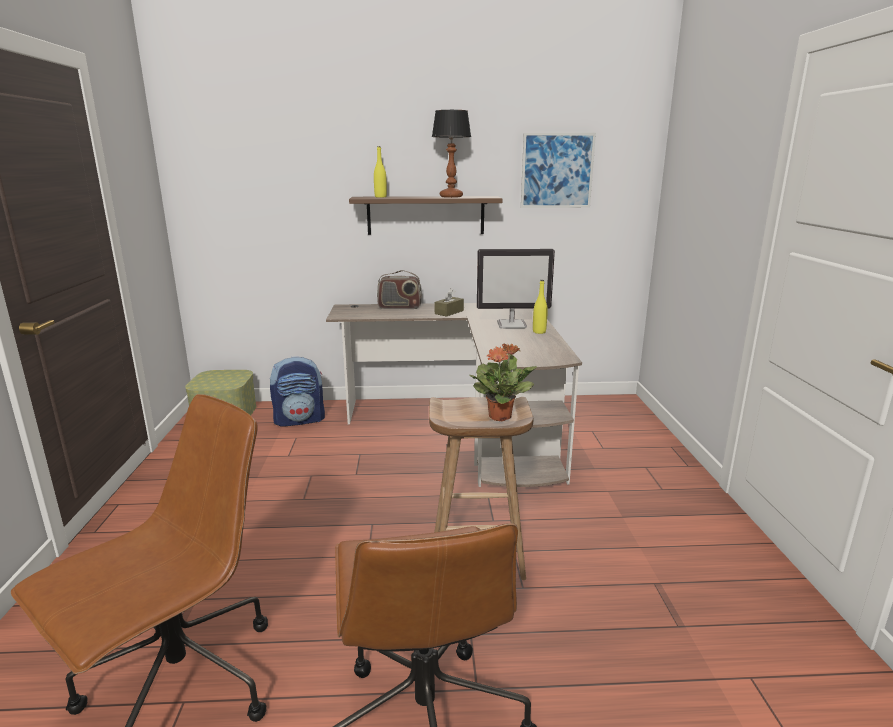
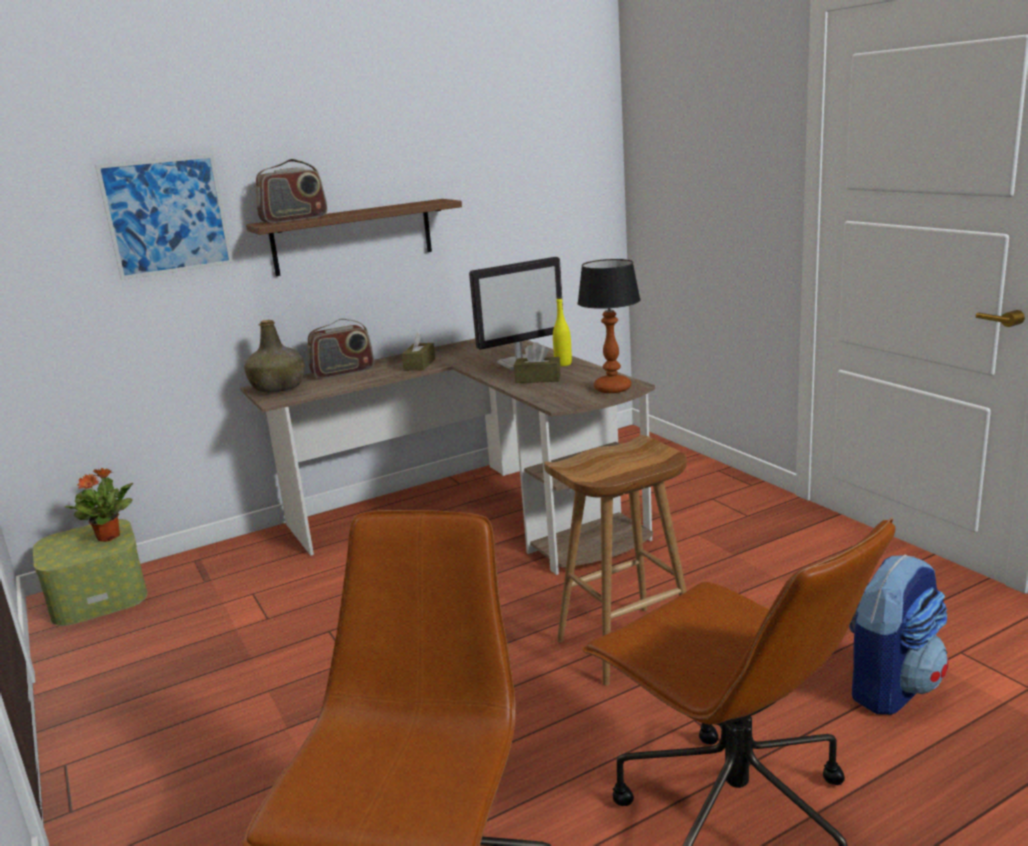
camera: 25 degrees left, 0 degrees up
(300, 420) = (233, 570): backpack -> backpack (890, 686)
(352, 308) = (279, 387): none -> green bottle
(380, 197) = (294, 219): yellow bottle -> radio
(450, 197) = (389, 207): table lamp -> table lamp (611, 388)
(500, 416) = (646, 460): potted plant -> potted plant (109, 536)
(507, 338) = (538, 379): none -> brown tissue box
(557, 170) = (508, 157): picture -> picture (167, 216)

